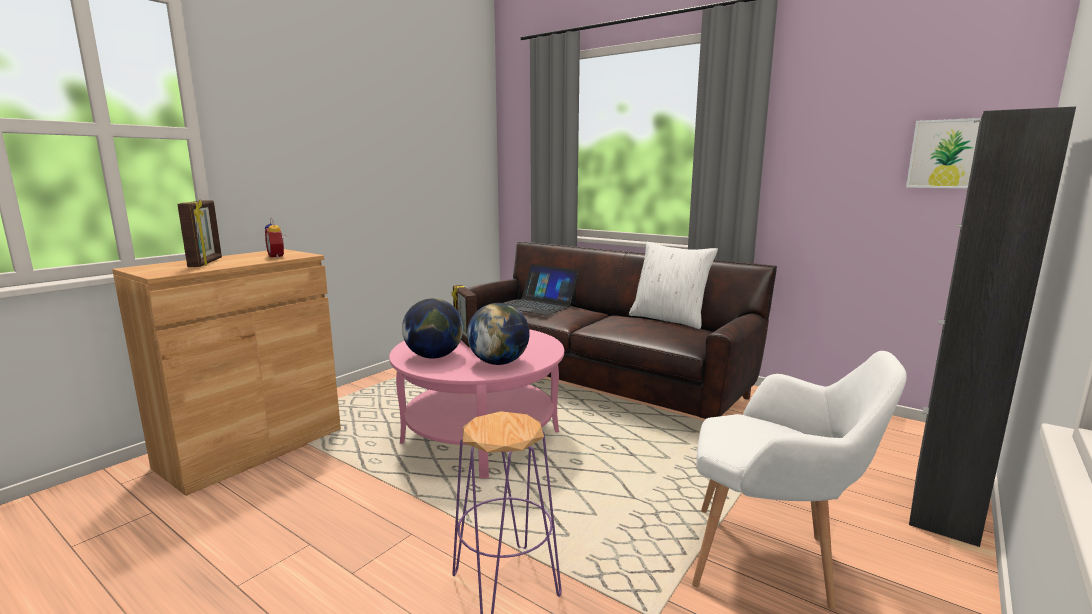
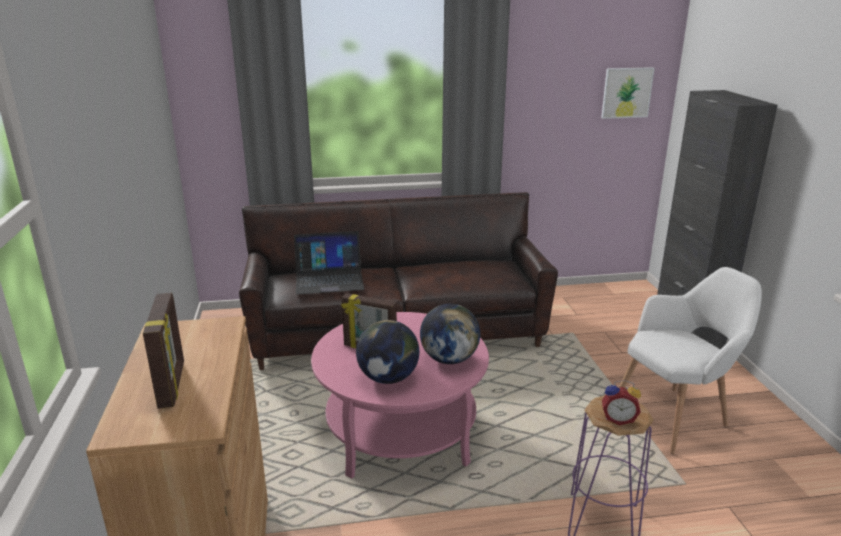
camera: 45 degrees left, 10 degrees up
(206, 263) = (173, 385): picture frame -> picture frame turned 45 degrees clockwise
(278, 256) = (208, 338): alarm clock -> alarm clock (618, 419)
(669, 319) = (456, 258): white pillow -> none

